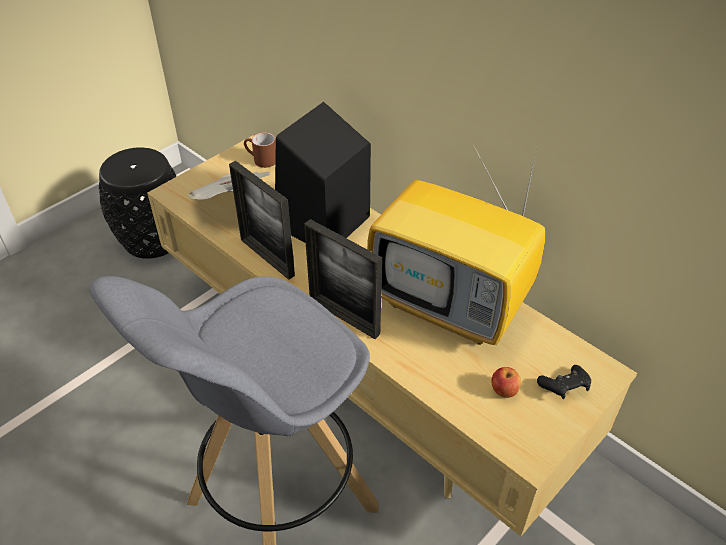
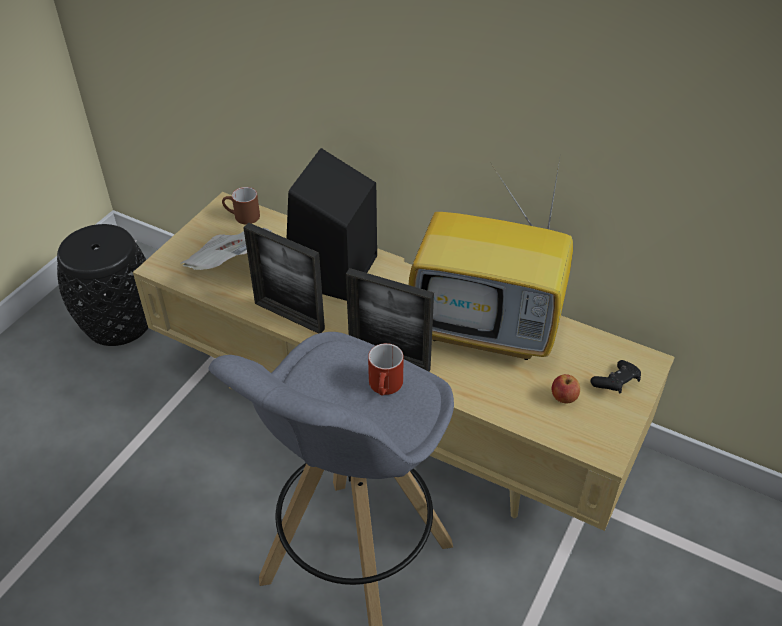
camera: 15 degrees left, 0 degrees up
(303, 342) = (386, 387): none -> red mug

